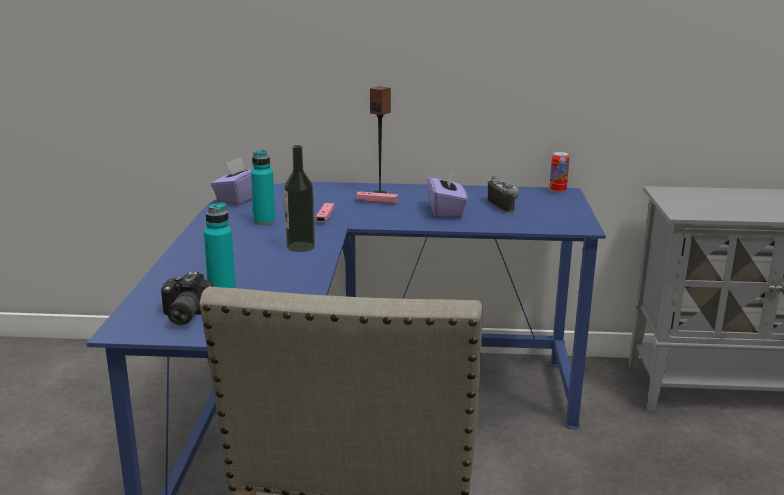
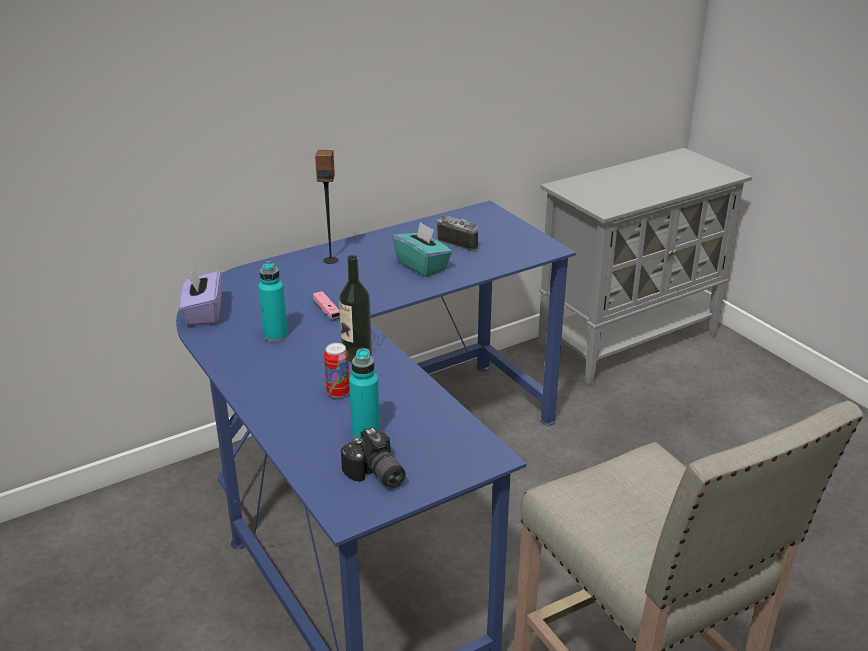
camera: 35 degrees left, 10 degrees up
(377, 202) = (345, 273): pink game controller -> none
(446, 212) = (422, 266): purple tissue box -> turquoise tissue box
(557, 191) = (478, 210): can -> can (338, 393)

